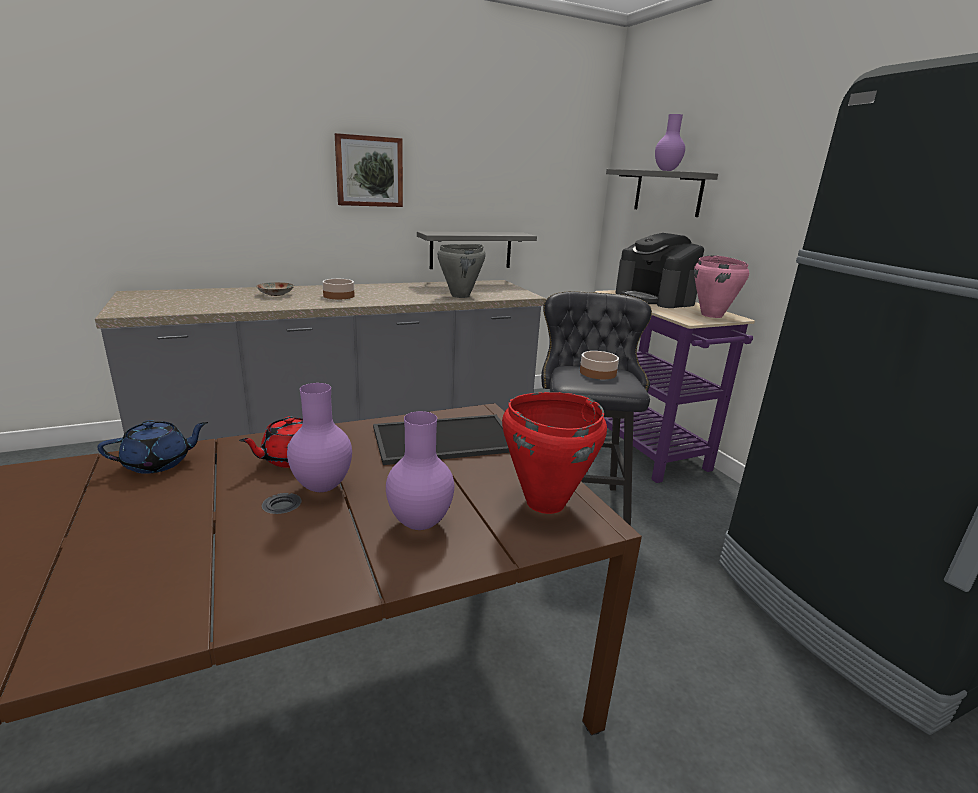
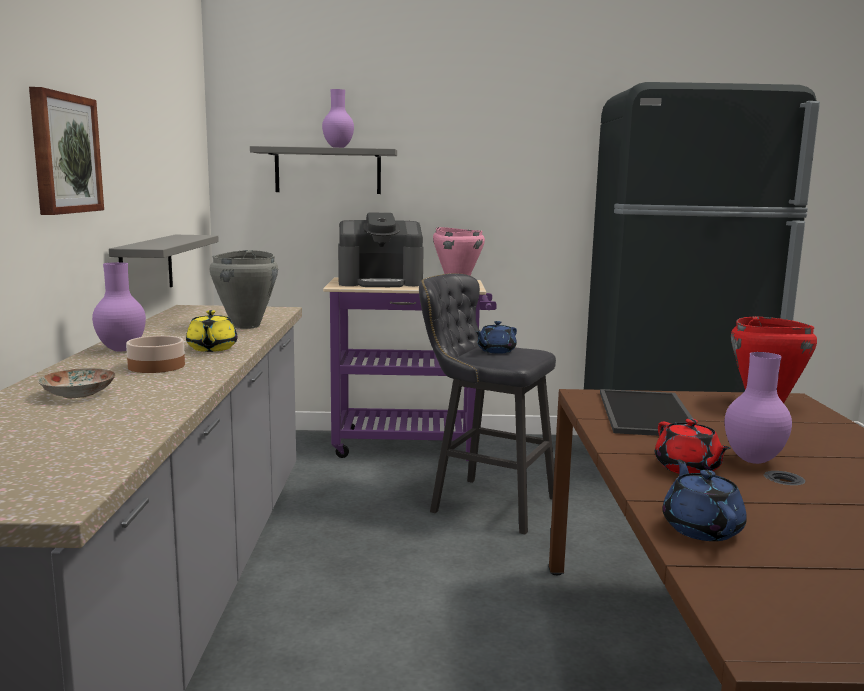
camera: 65 degrees left, 10 degrees down
(389, 298) = (211, 349): none -> yellow teapot
(418, 524) = (809, 438): purple vase -> purple vase (121, 350)
(597, 373) = (495, 351): bowl -> blue teapot

